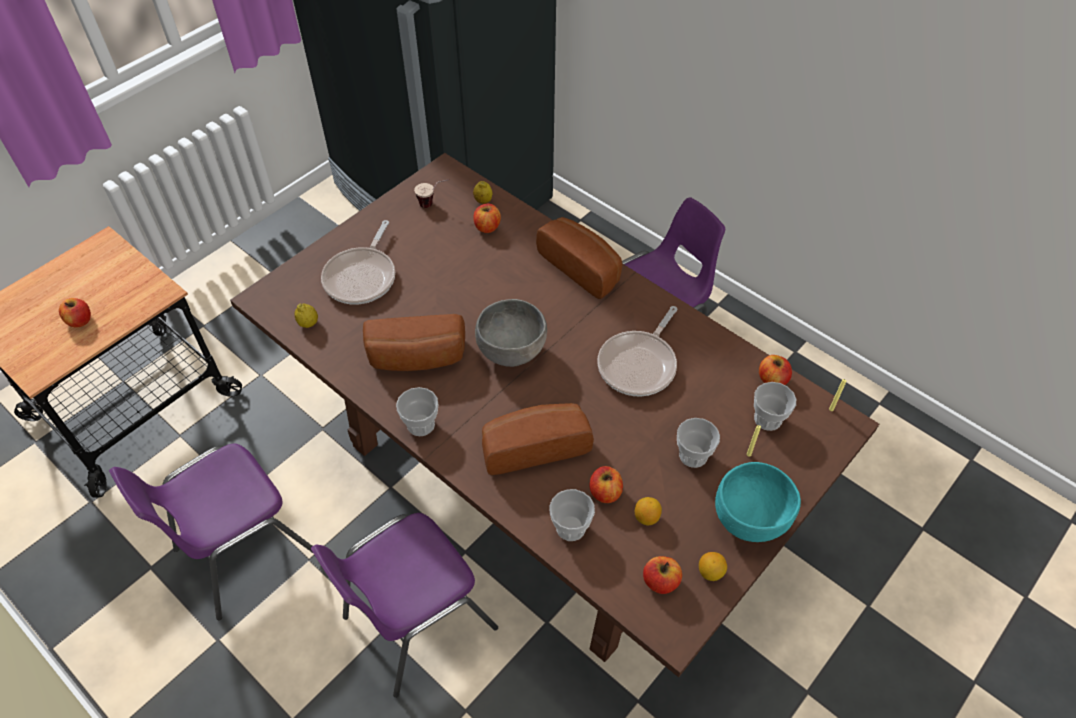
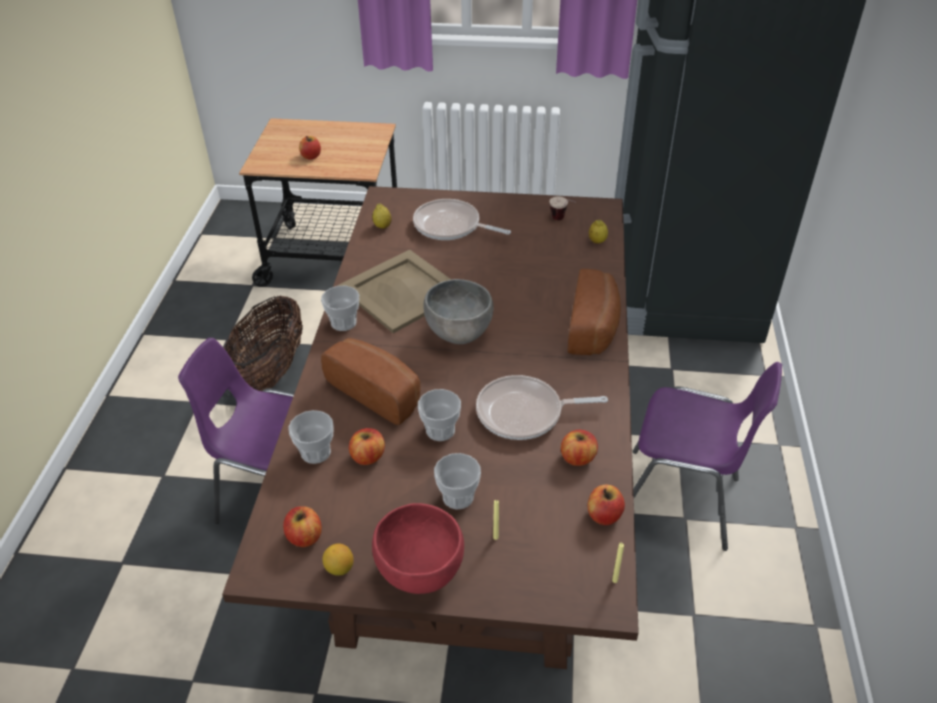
camera: 55 degrees right, 10 degrees down
(243, 552) = (269, 373): purple chair -> basket
(362, 277) = (450, 226): frying pan -> frying pan turned 45 degrees clockwise
(417, 359) = (402, 290): bread -> beige tray
(487, 227) = (572, 257): apple -> apple (577, 458)
(646, 517) = (364, 496): lemon -> none
(750, 519) = (421, 572): turquoise bowl -> red bowl
(767, 419) = (552, 533): cup -> cup (440, 430)

